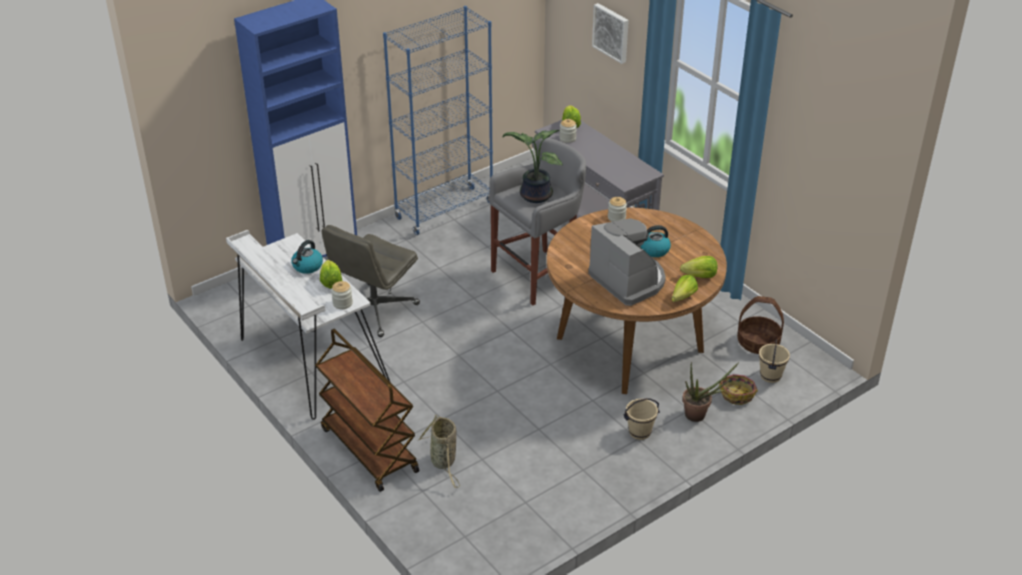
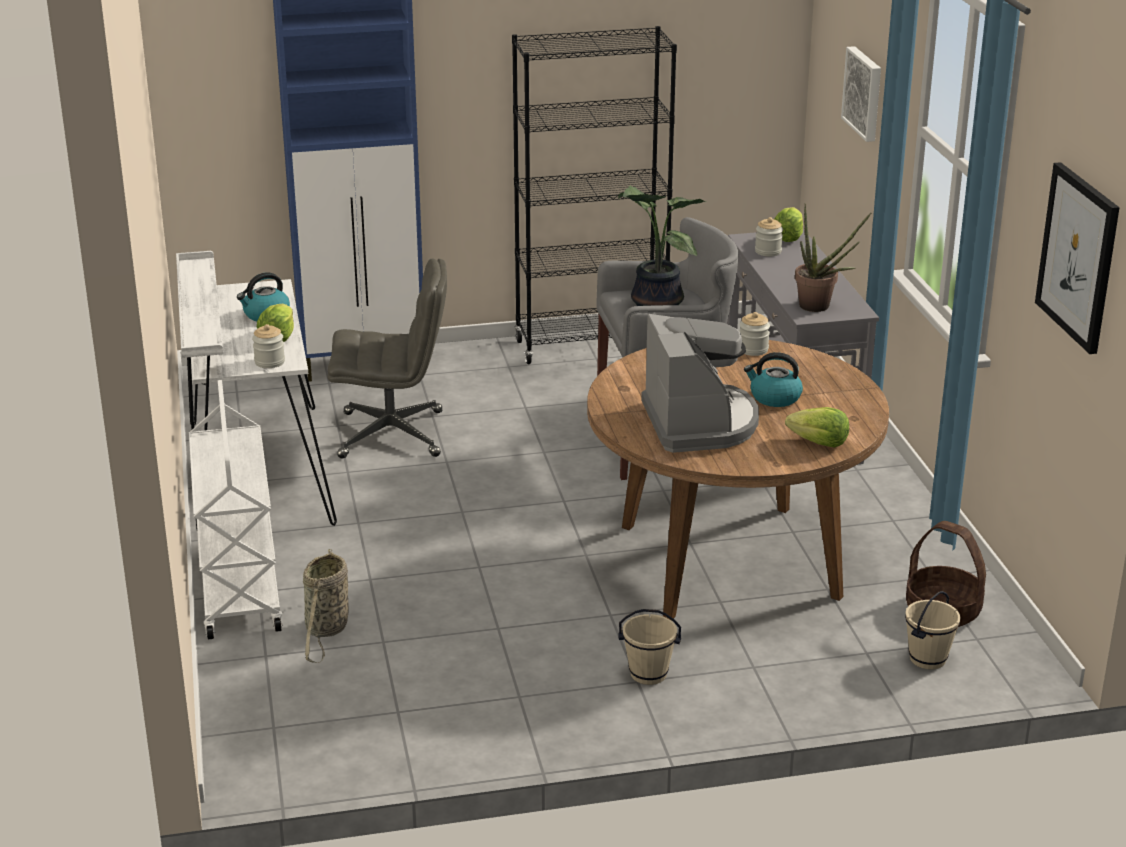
camera: 25 degrees right, 10 degrees down
(368, 450) = (238, 587): brown cart -> white cart
(374, 310) = (393, 434): grey office chair -> grey office chair turned 150 degrees counterclockwise
(444, 211) = (591, 346): blue bookcase -> black bookcase
(680, 298) = (760, 462): lettuce -> none
(699, 415) = (764, 678): potted plant -> potted plant (820, 307)
(737, 394) = (850, 667): basket -> none
(835, 148) = (1078, 257): none -> picture

